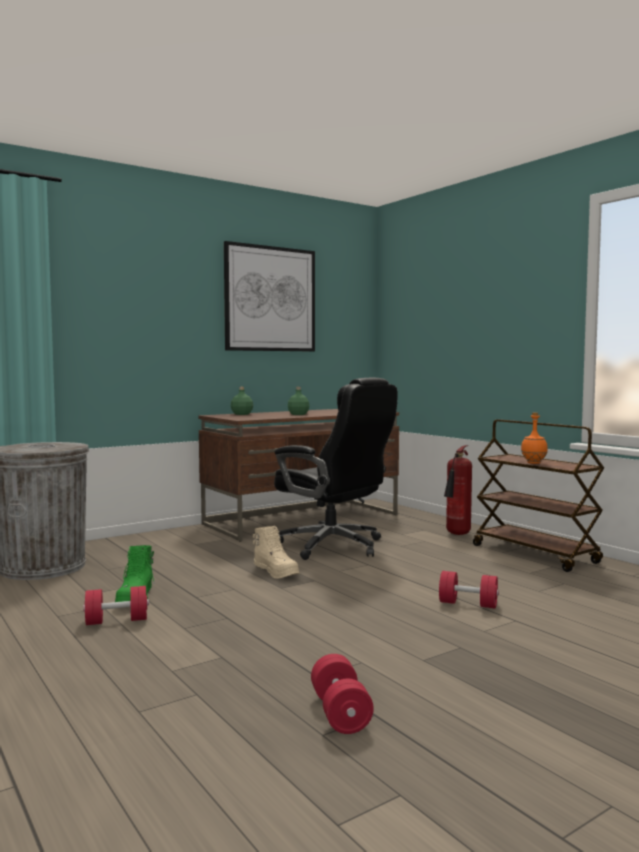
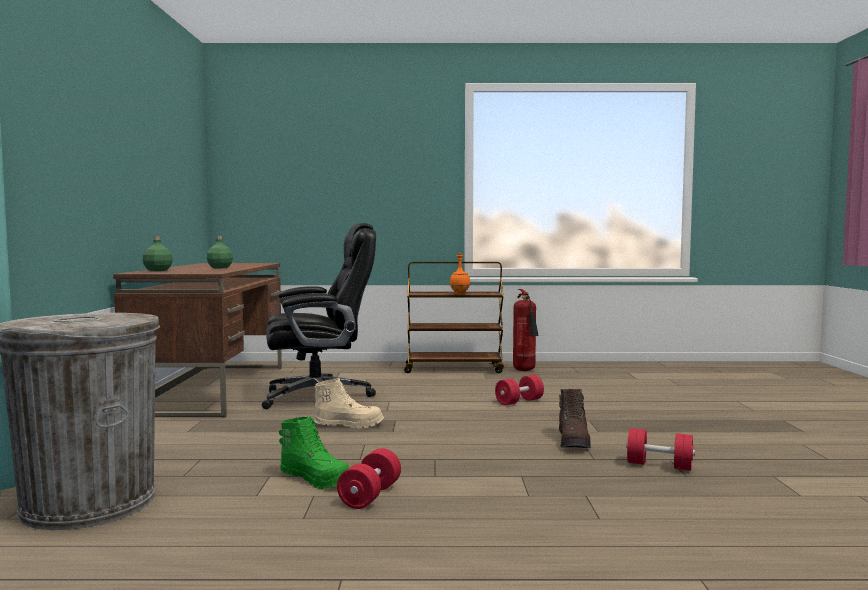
camera: 55 degrees left, 0 degrees up
(270, 299) = (151, 130): picture -> none
(362, 656) = (573, 442): none -> brown boot
(457, 534) = (372, 370): fire extinguisher -> fire extinguisher (525, 371)

